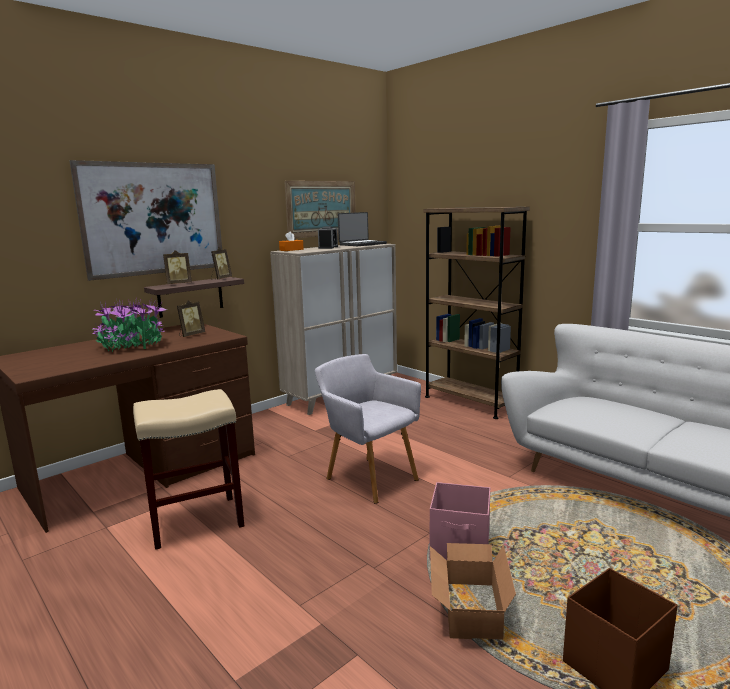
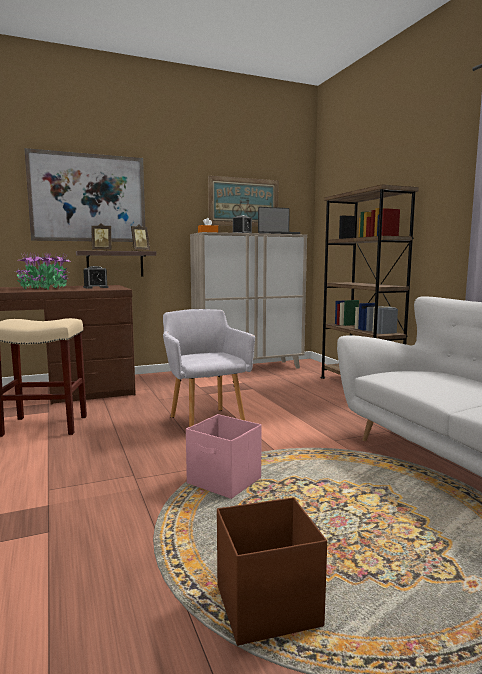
camera: 20 degrees right, 5 degrees down
(191, 335) = (96, 287): picture frame -> alarm clock
(469, 612) = (176, 526): cardboard box -> none

